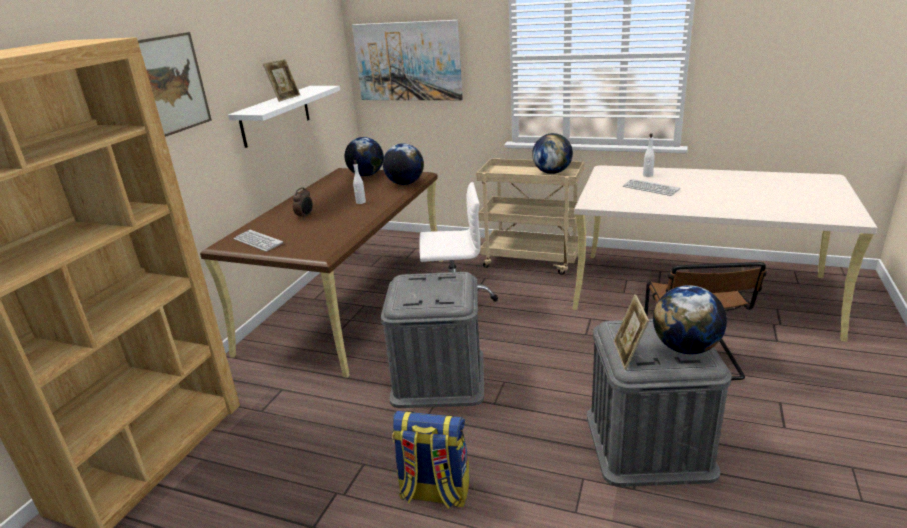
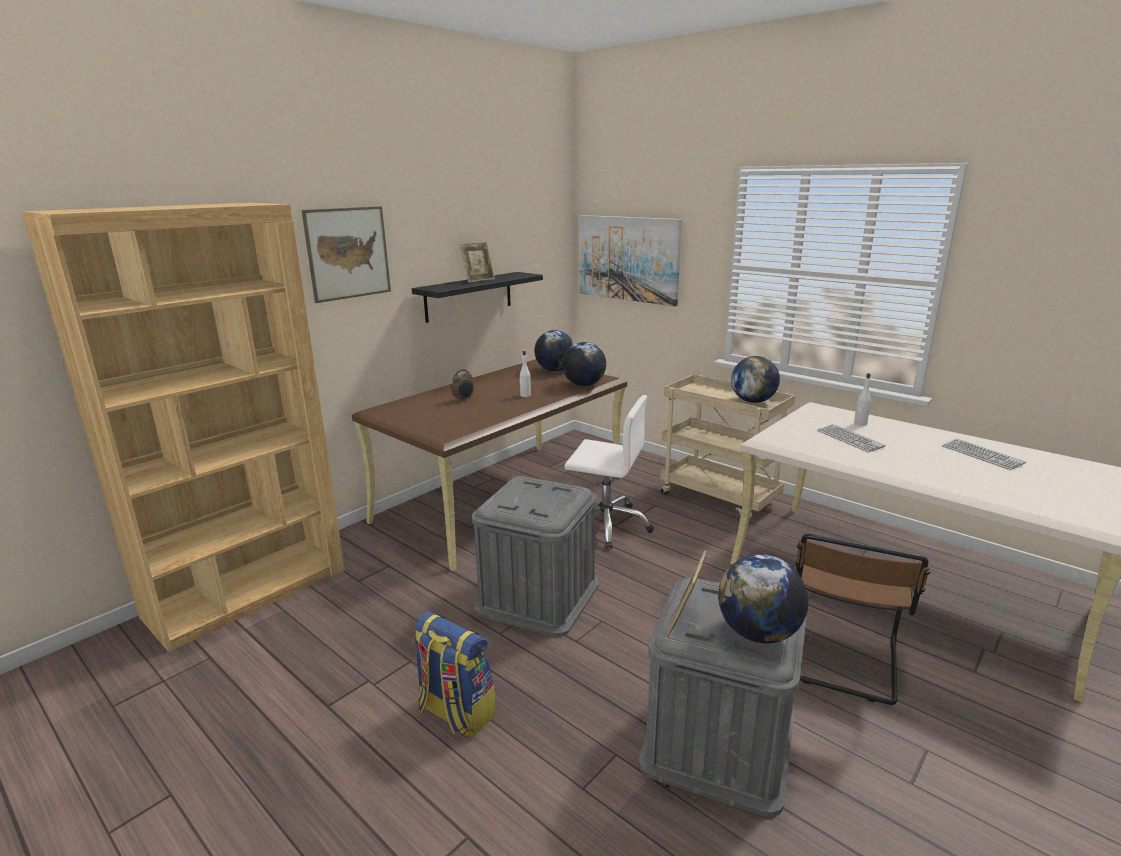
camera: 20 degrees right, 5 degrees down
(258, 241) = (403, 414): keyboard -> keyboard (982, 455)
(275, 115) = (469, 296): white shelf -> black shelf

